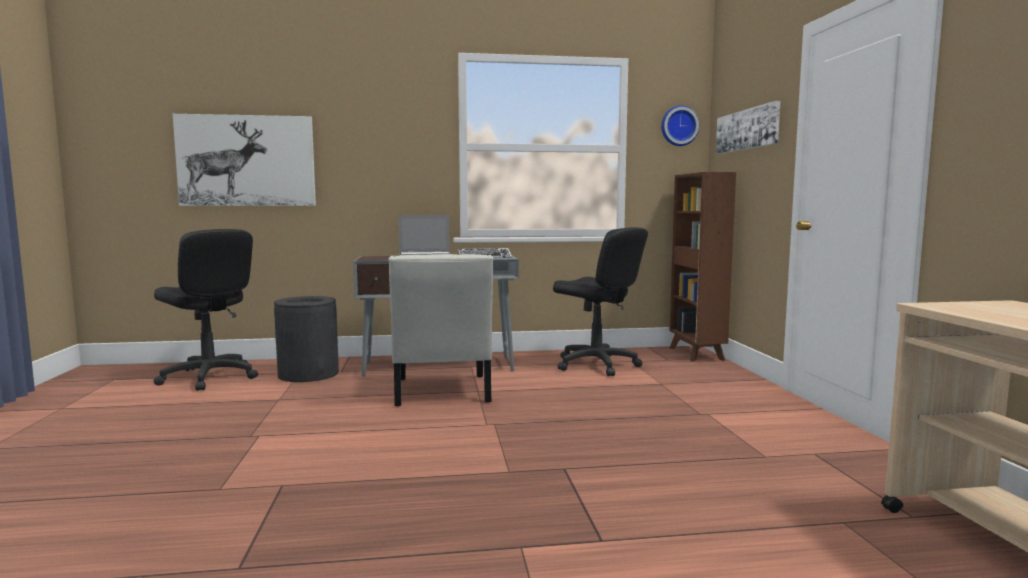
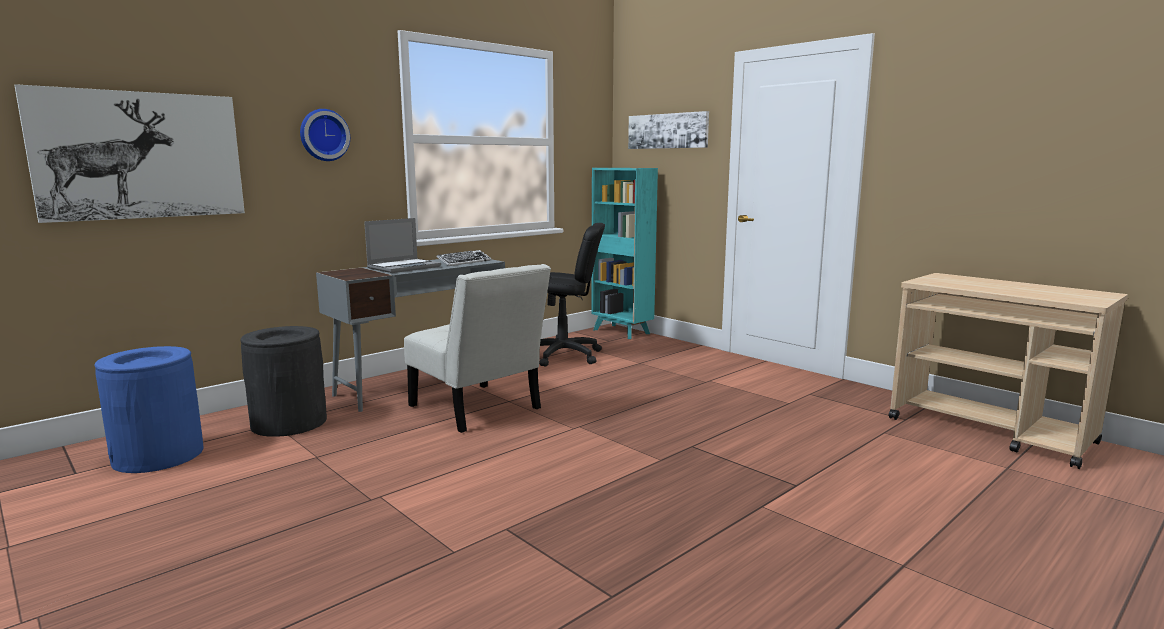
camera: 35 degrees left, 5 degrees up
(209, 377) = (158, 455): black office chair -> blue trash can
(678, 126) = (591, 120): wall clock -> wall clock (323, 135)
(696, 354) = (622, 332): brown bookcase -> turquoise bookcase

